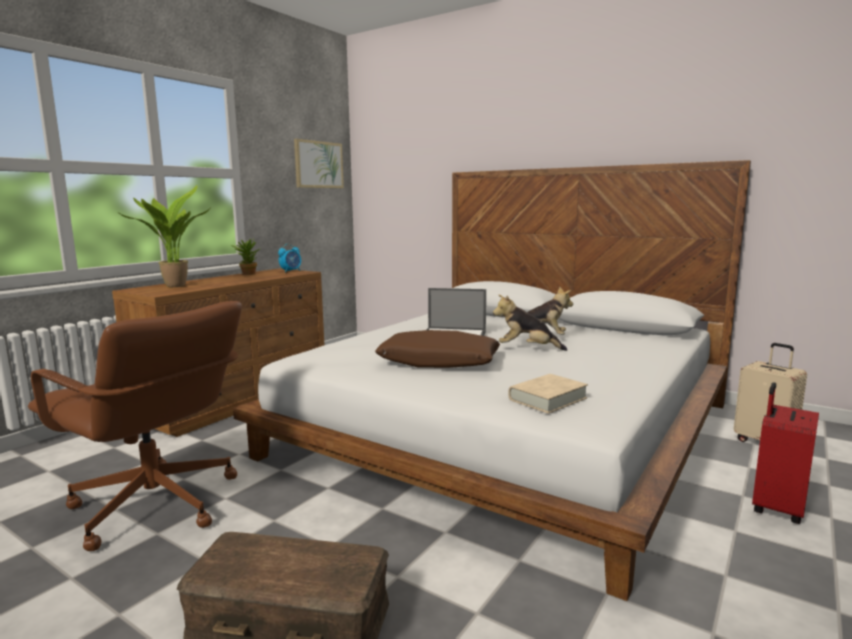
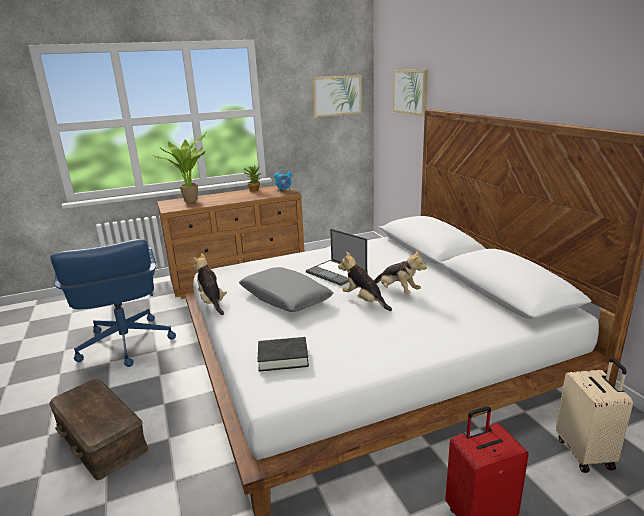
camera: 35 degrees right, 10 degrees up
(155, 506) = (125, 344): brown office chair -> blue office chair
(355, 381) = (212, 302): none -> plush toy
(418, 159) = (410, 92): none -> picture
(439, 362) = (285, 298): brown pillow -> grey pillow
(547, 399) = (283, 358): beige book -> black book

